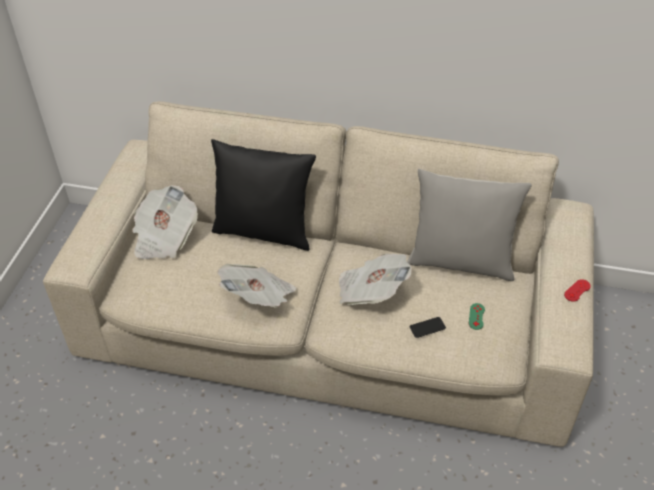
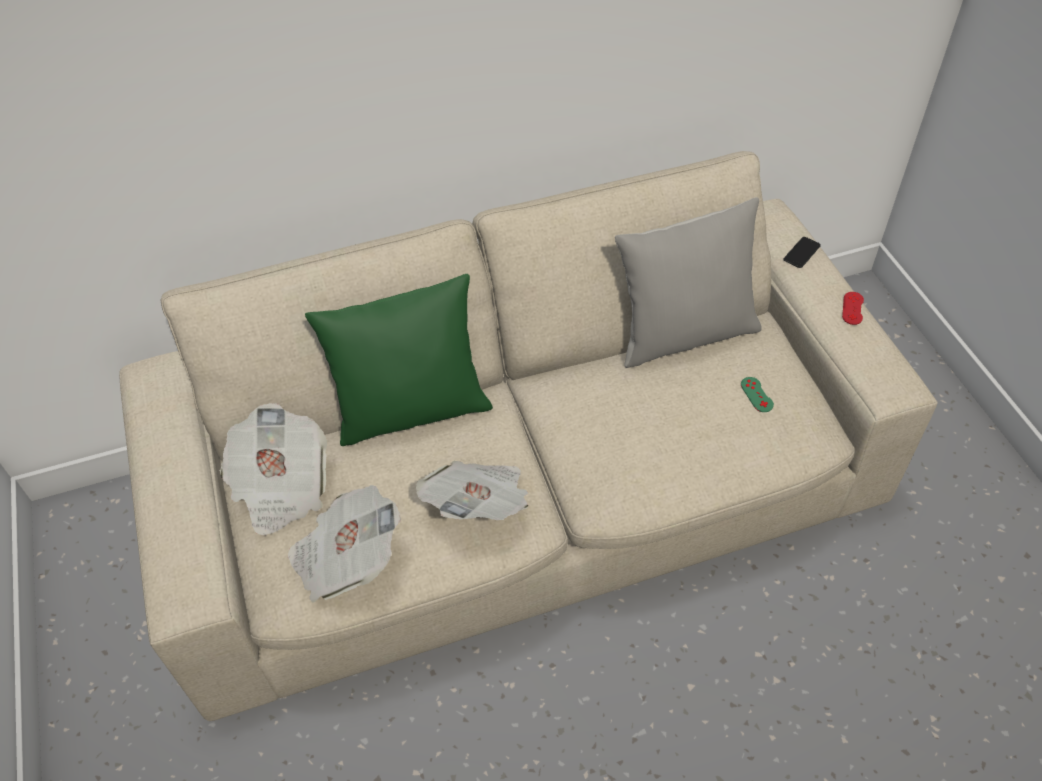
camera: 30 degrees left, 5 degrees up
(264, 231) = (412, 411): black pillow -> green pillow
(371, 292) = (613, 425): newspaper -> newspaper (347, 559)
(427, 327) = (714, 437): phone -> phone (801, 253)

